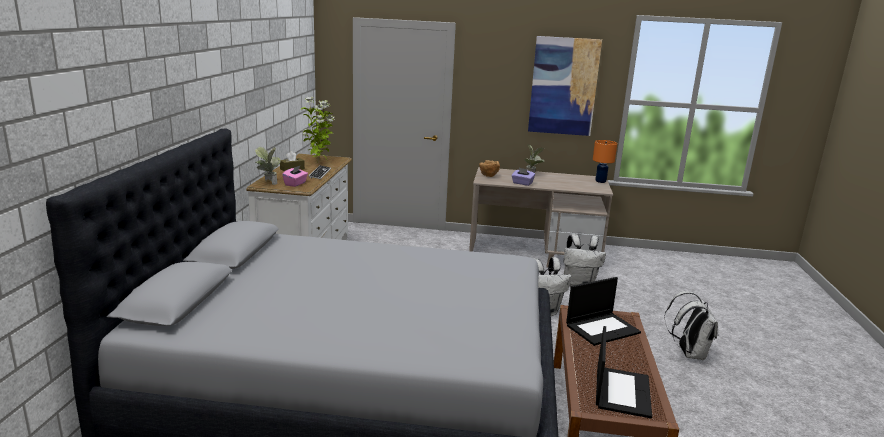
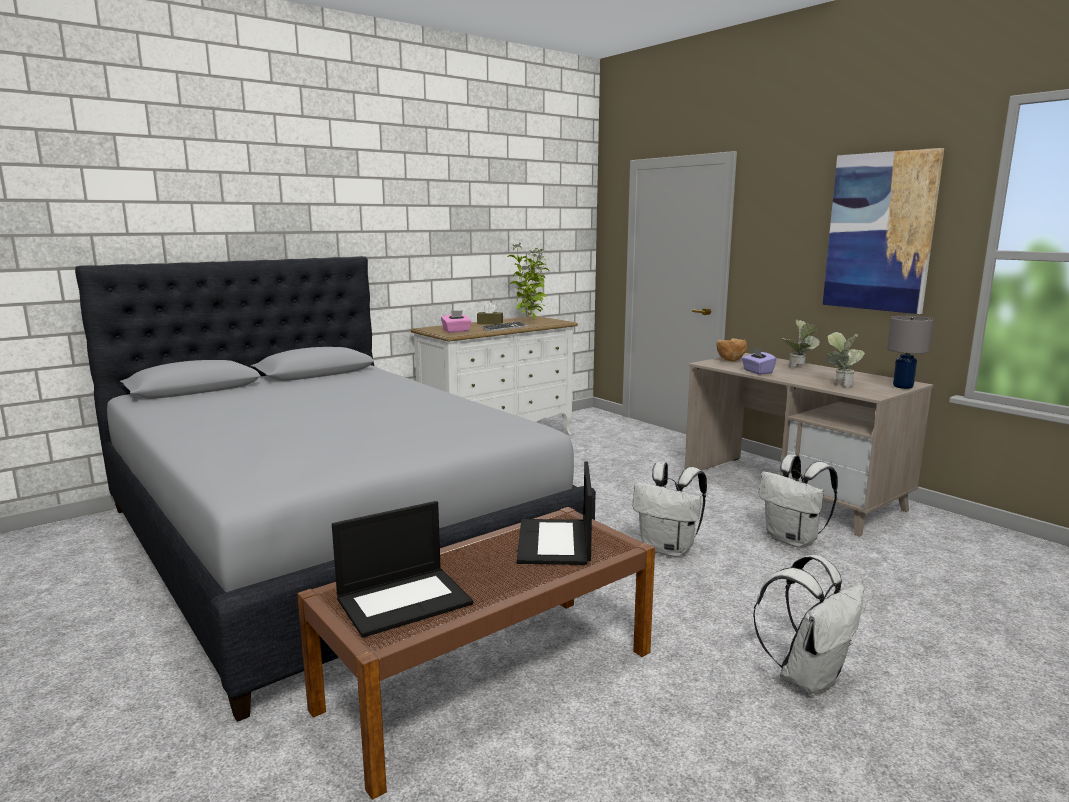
camera: 45 degrees right, 5 degrees down
(268, 183) = (435, 328): potted plant -> potted plant (839, 385)
(600, 181) = (901, 387): orange table lamp -> grey table lamp
(602, 328) = (555, 542): laptop -> laptop turned 75 degrees clockwise

